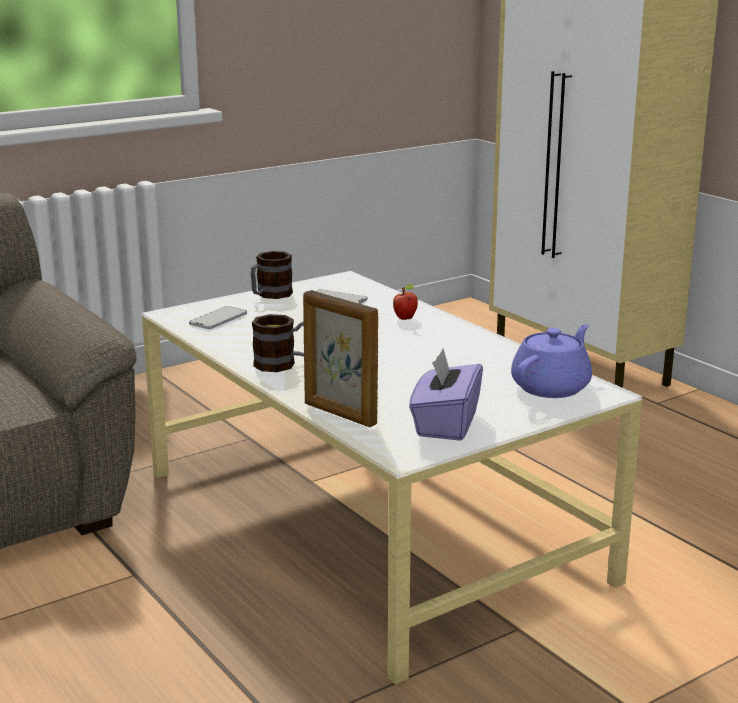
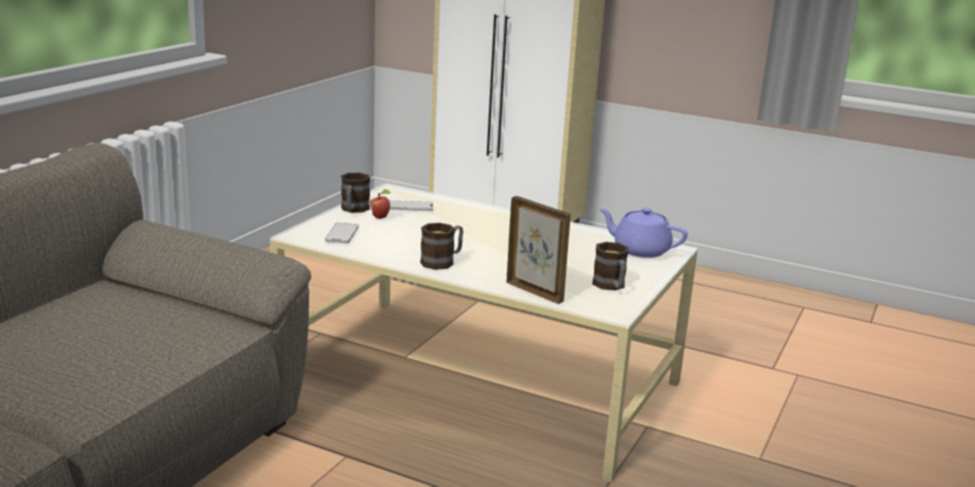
camera: 30 degrees left, 0 degrees up
(339, 414) = (535, 292): picture frame -> picture frame turned 150 degrees counterclockwise
(406, 318) = (479, 215): apple -> apple (380, 217)
(445, 424) = (611, 286): purple tissue box -> mug
(552, 387) = (640, 250): purple teapot -> purple teapot turned 75 degrees counterclockwise

